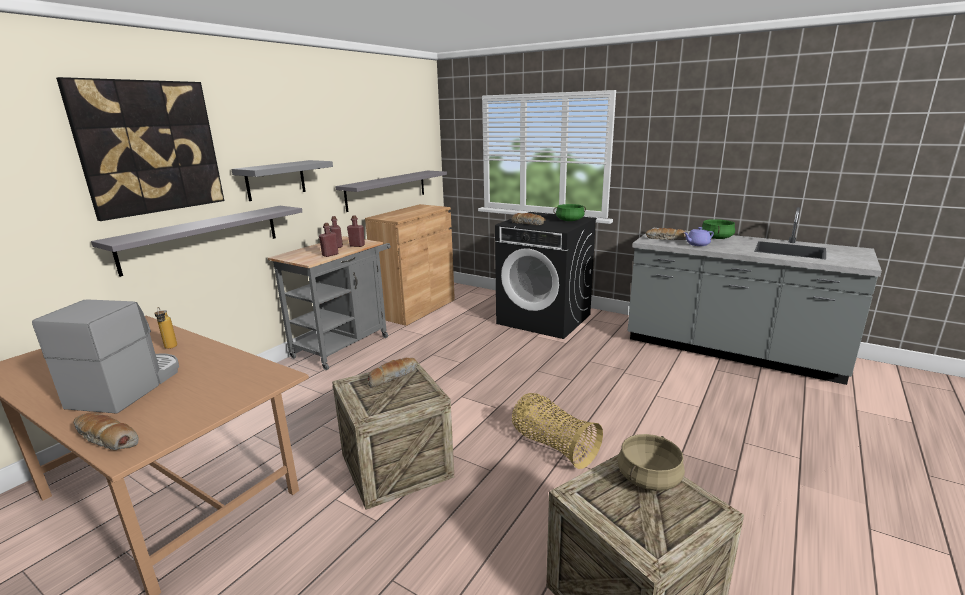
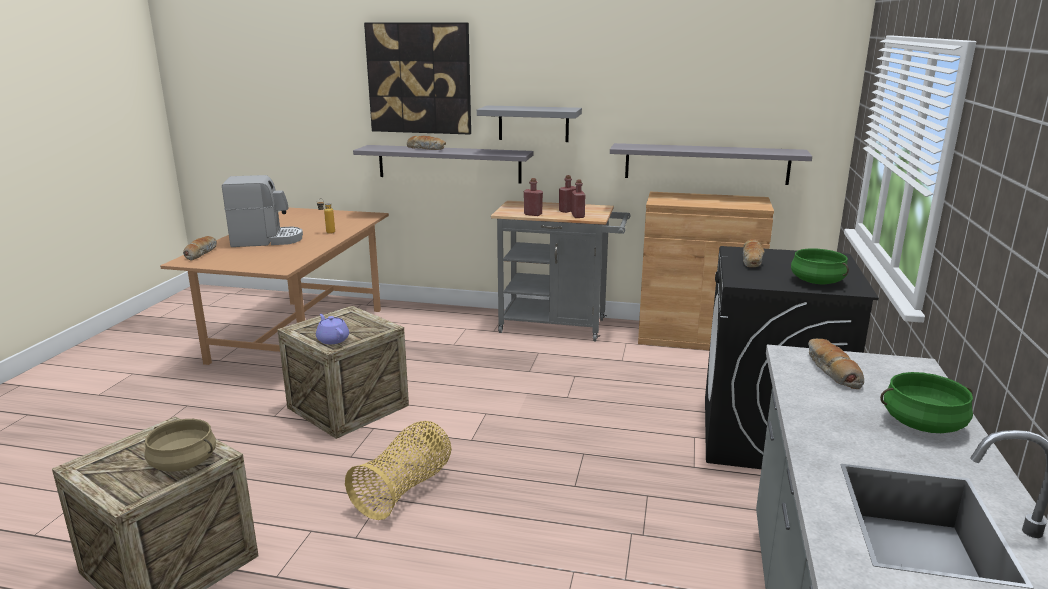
camera: 70 degrees right, 0 degrees up
(392, 377) = (365, 324): bread -> bread (427, 148)
(697, 244) = (824, 401): purple teapot -> purple teapot (332, 339)

